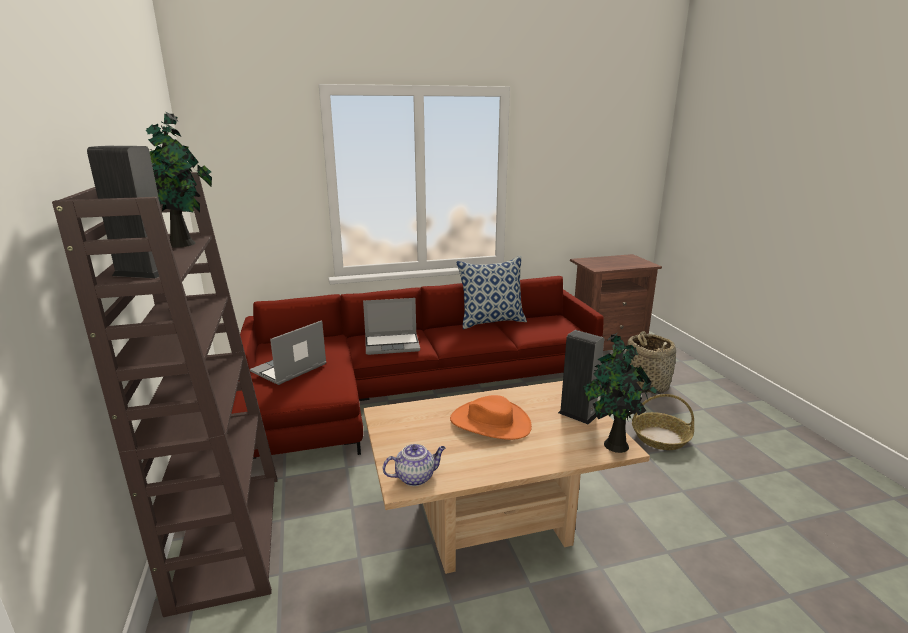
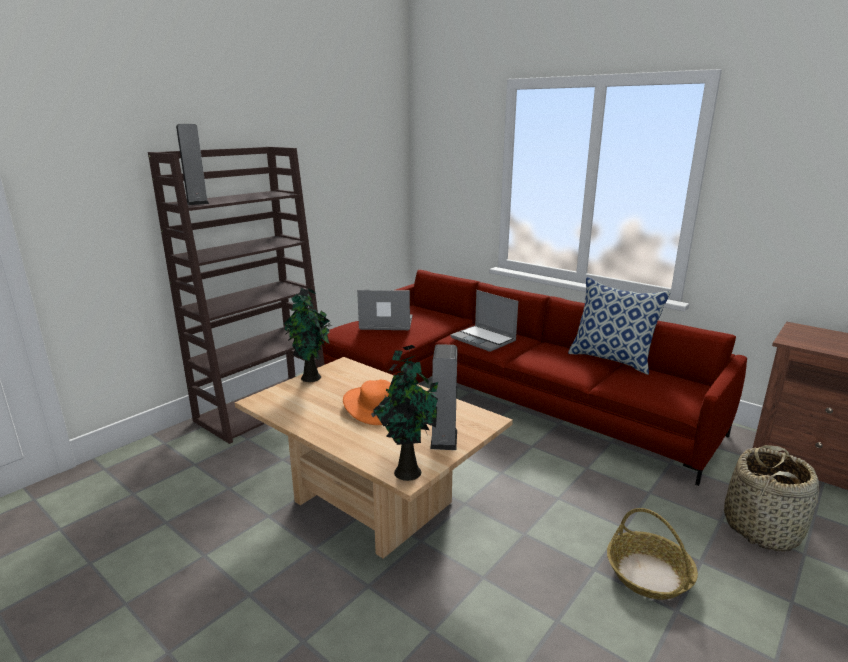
camera: 55 degrees right, 0 degrees up
(184, 244) = (266, 195): potted plant -> potted plant (312, 378)
(416, 477) = (272, 401): teapot -> none

